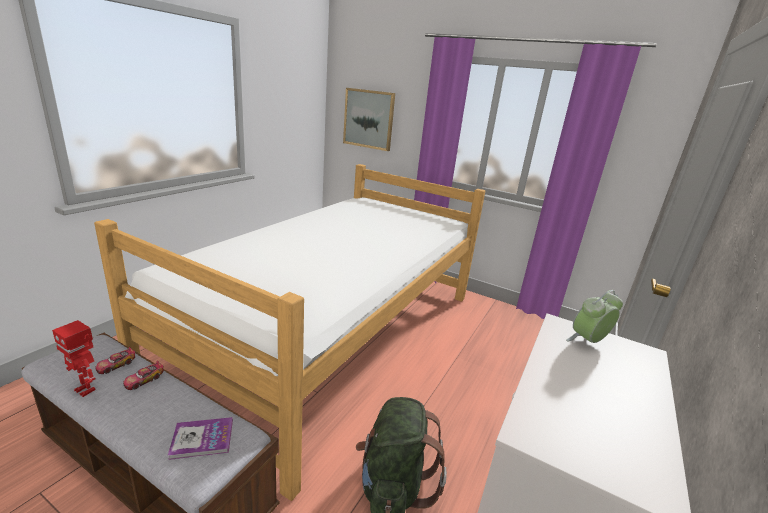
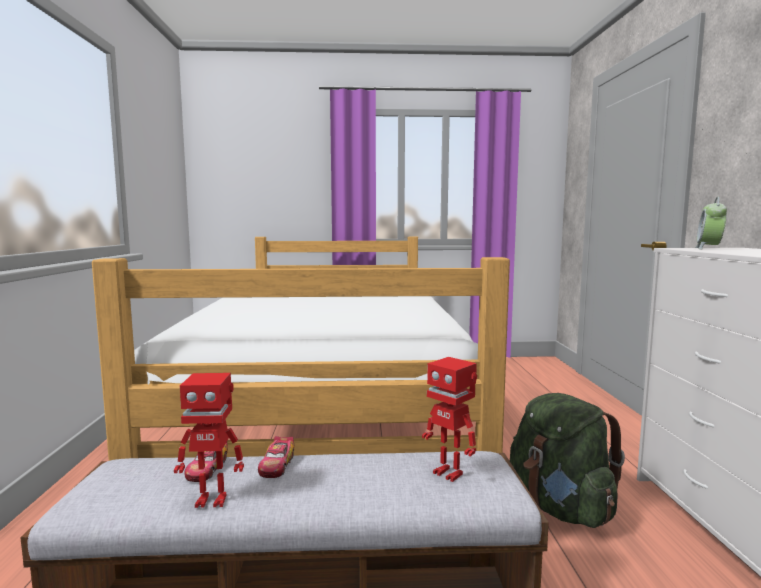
camera: 30 degrees left, 15 degrees down
(202, 439) = (449, 473): book -> toy robot
(369, 119) = (253, 185): picture -> none

